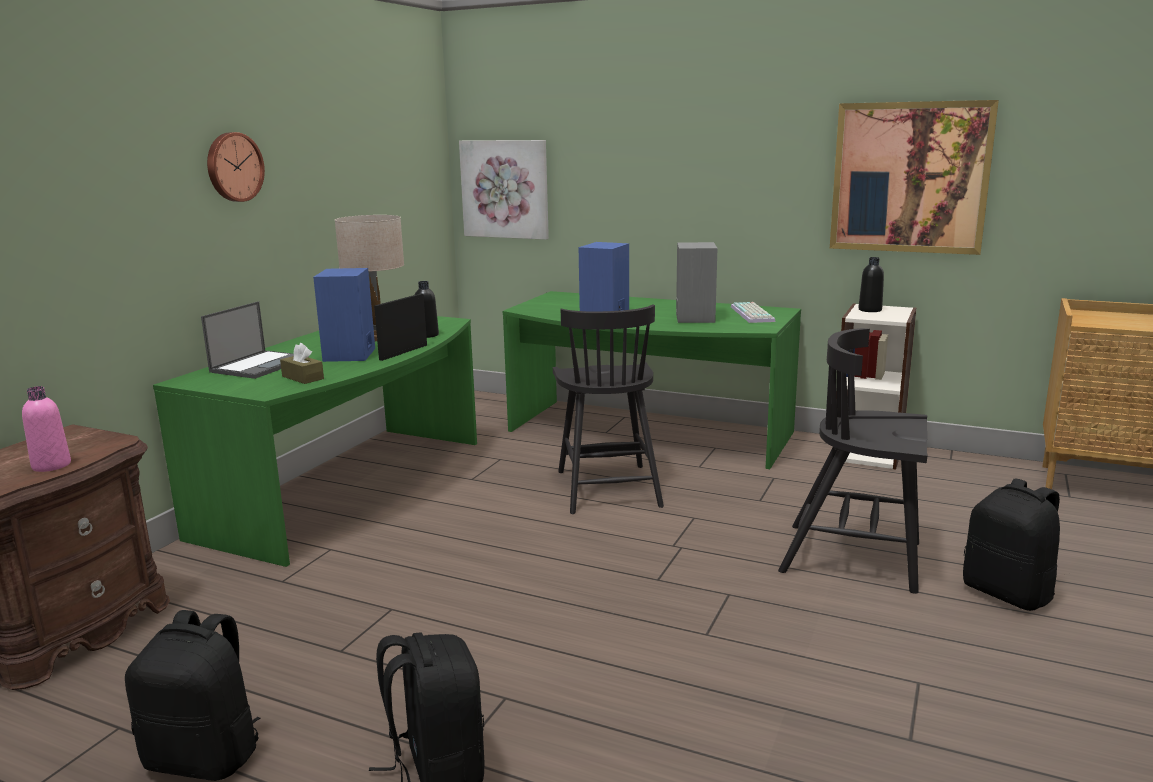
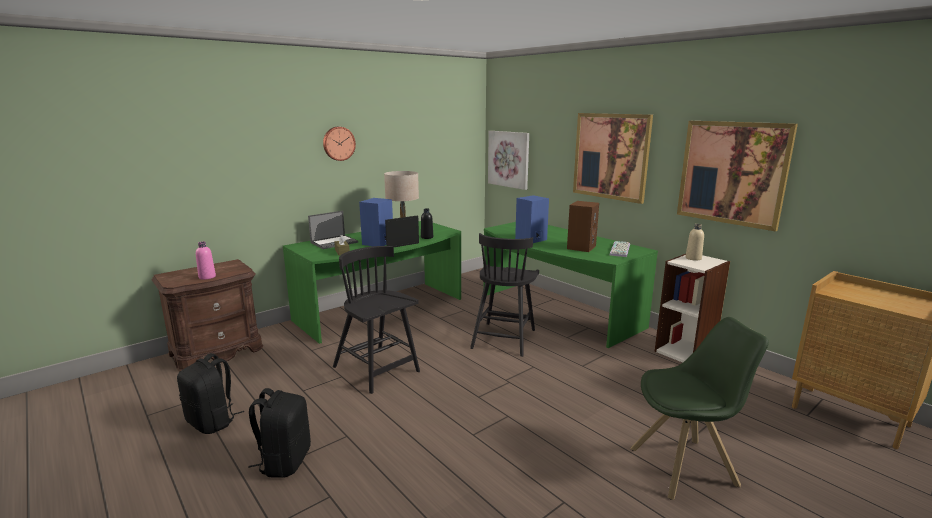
camera: 25 degrees right, 0 degrees up
(694, 317) = (581, 247): grey speaker -> brown speaker
(707, 168) = (611, 156): none -> picture
(854, 557) = (604, 415): black chair -> black chair (377, 369)
(870, 310) = (693, 258): black bottle -> beige bottle
(1008, 593) = (684, 467): black backpack -> green chair

